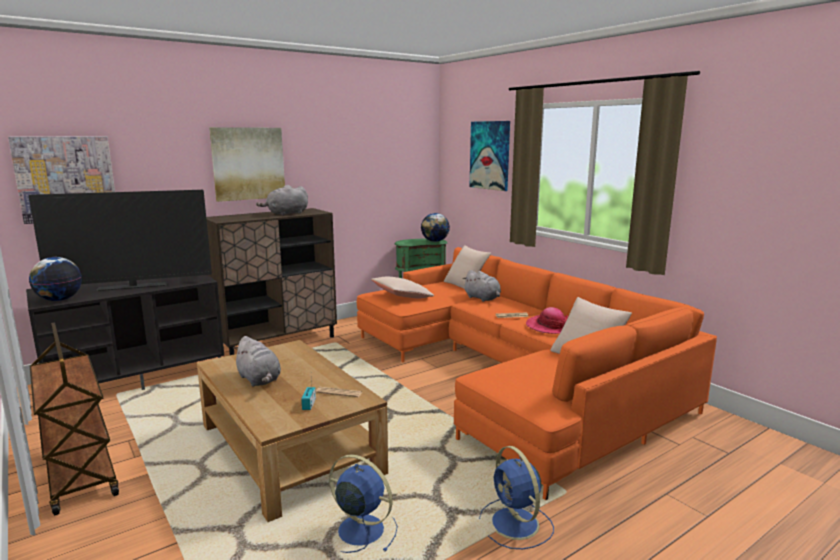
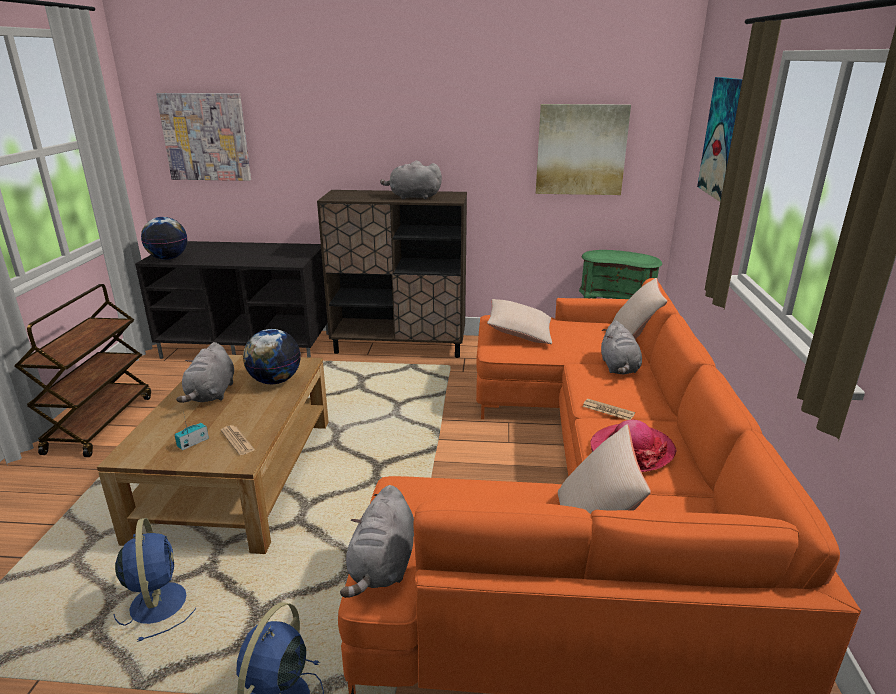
camera: 40 degrees right, 10 degrees up
(133, 287) = (235, 257): television -> none
(248, 163) = (389, 129): picture -> picture (581, 150)
(435, 241) = (640, 261): globe -> globe (275, 381)
(536, 404) = (382, 566): none -> grey plush toy

